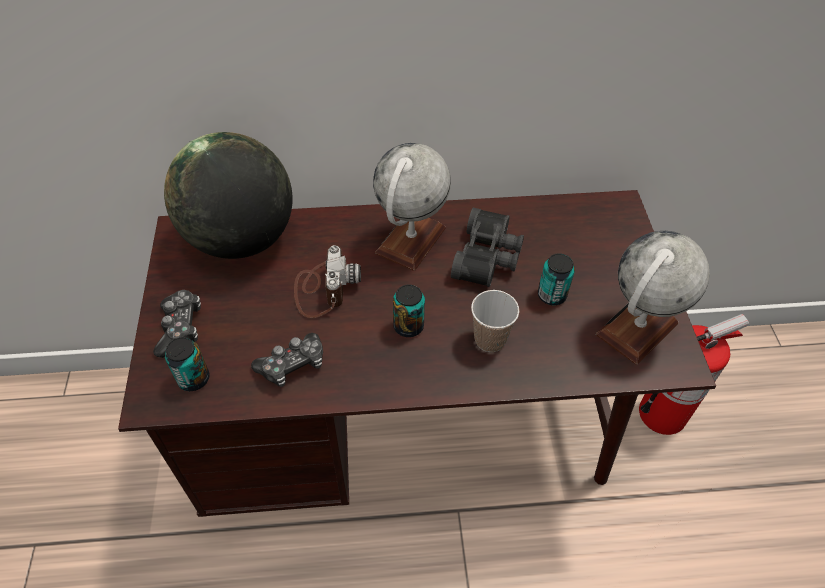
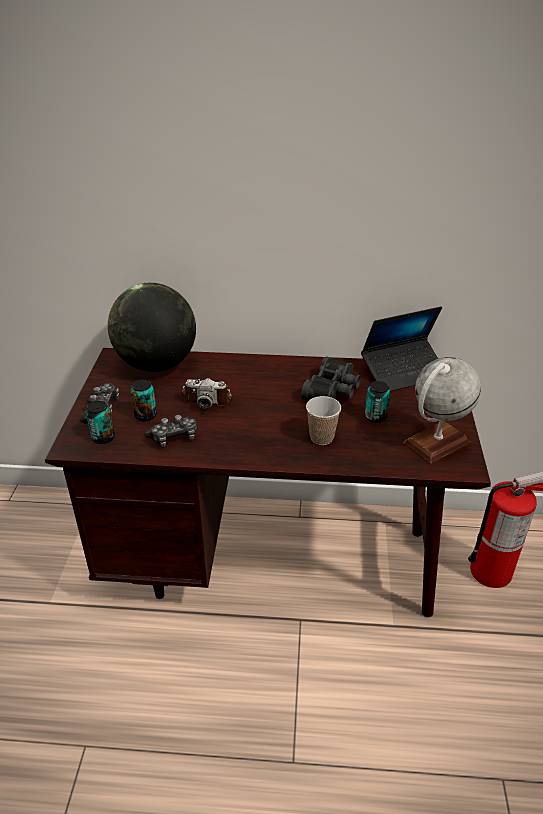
camera: 10 degrees right, 15 degrees down
(323, 288) = (207, 397): camera -> camera turned 90 degrees clockwise
(408, 326) = (263, 424): can -> can (145, 415)
(411, 241) = (278, 376): globe -> none
(571, 214) = (403, 372): none -> laptop

